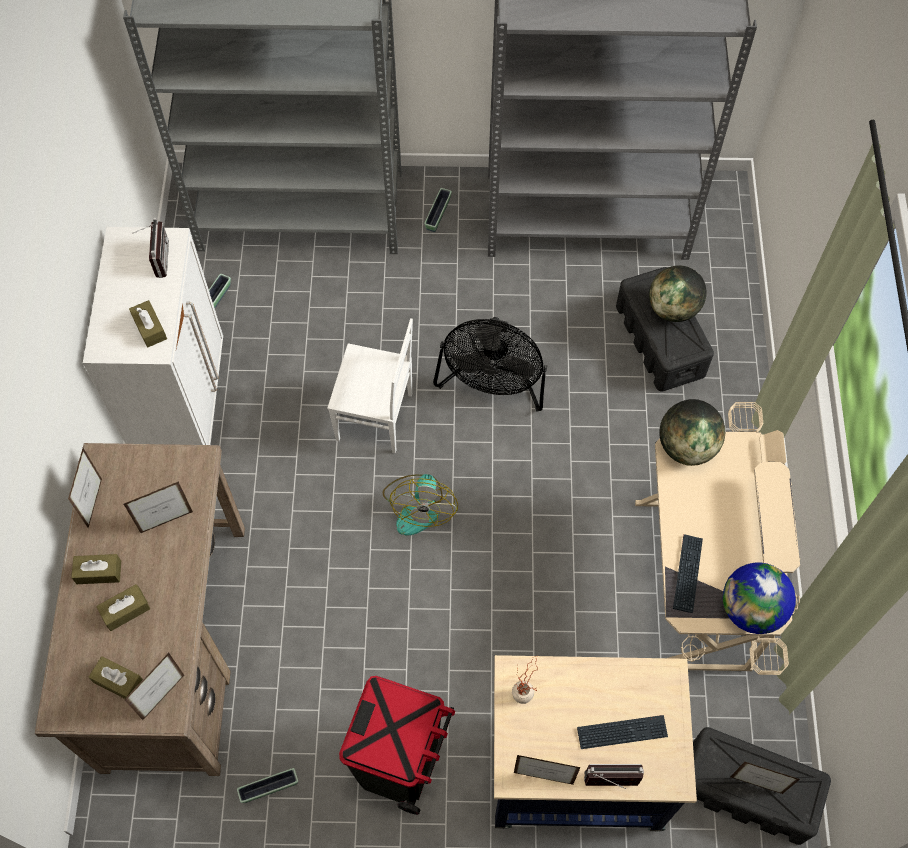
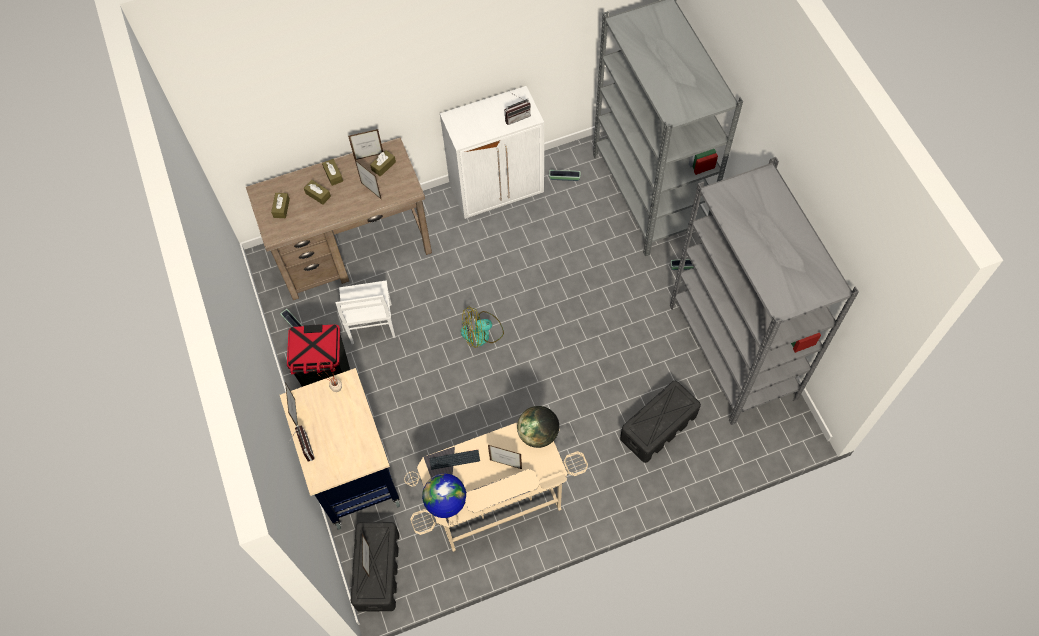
camera: 70 degrees right, 0 degrees up
(150, 328) = (473, 132): brown tissue box -> brown tissue box (383, 166)
(164, 697) = (280, 230): picture frame -> picture frame (506, 464)
(375, 418) = (527, 289): white chair -> white chair (371, 324)
(490, 379) = (582, 339): black fan -> none
(622, 732) = (334, 444): keyboard -> none
(673, 309) = (669, 417): globe -> none

